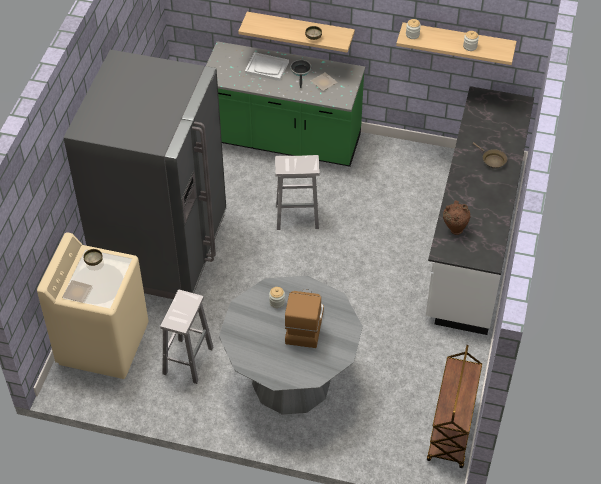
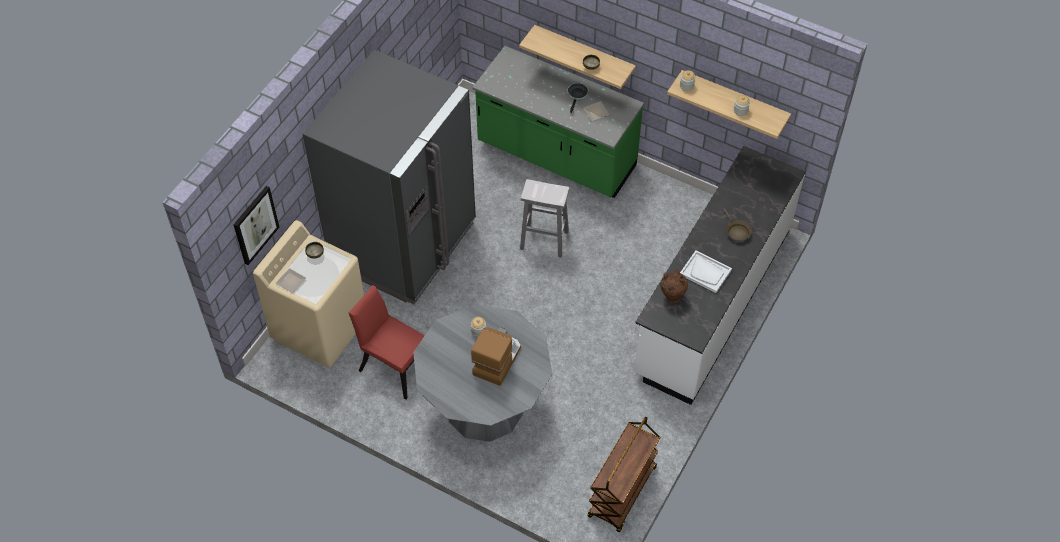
camera: 15 degrees right, 5 degrees up
(33, 238) = (255, 225): none -> picture
(188, 360) = (394, 363): white stool -> red chair
(267, 67) = (545, 84): white tray -> white tray (705, 272)

